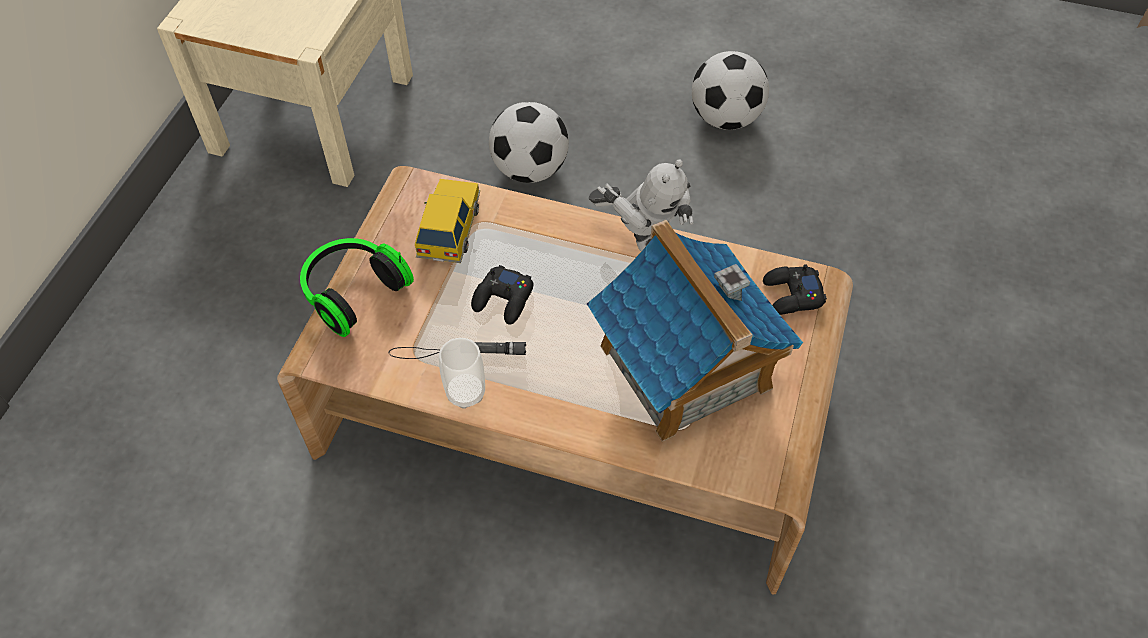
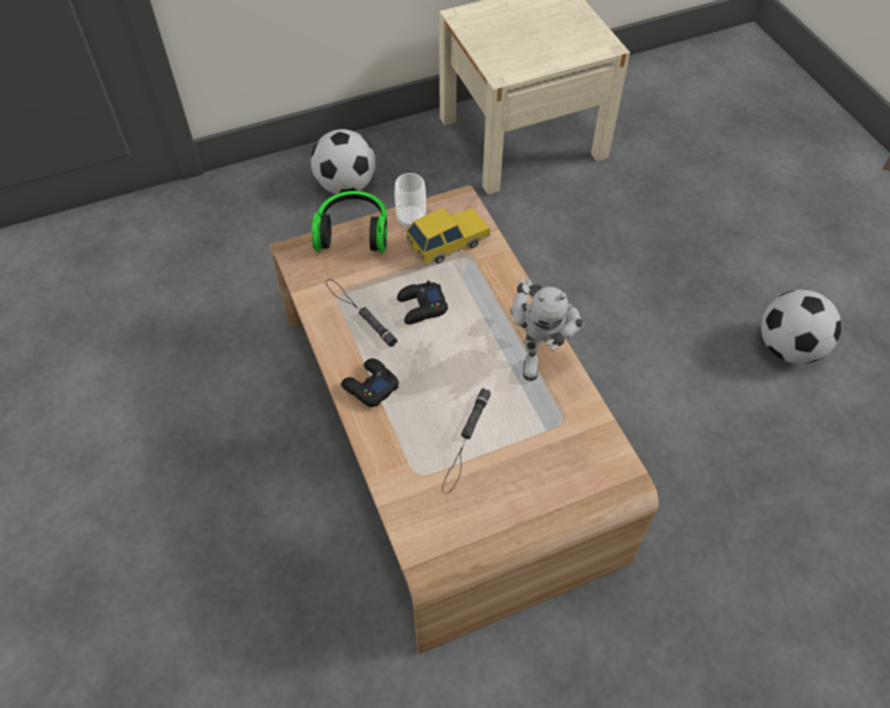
camera: 50 degrees right, 0 degrees up
(465, 393) = (334, 337): cup -> cup (411, 220)
(530, 170) = (606, 271): football -> football (346, 185)
(685, 368) = (466, 442): toy house -> black flashlight
(792, 295) = (594, 467): black game controller -> black game controller (370, 386)

